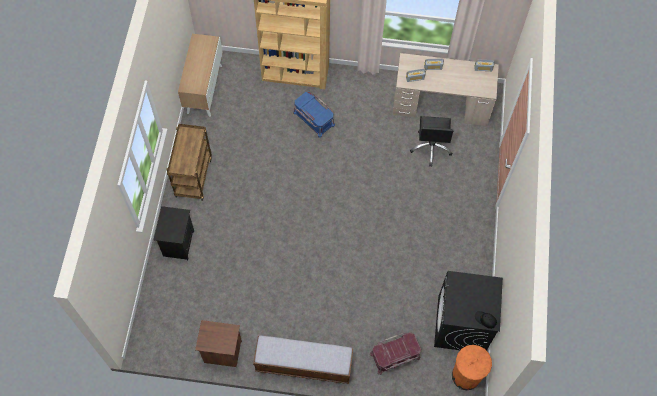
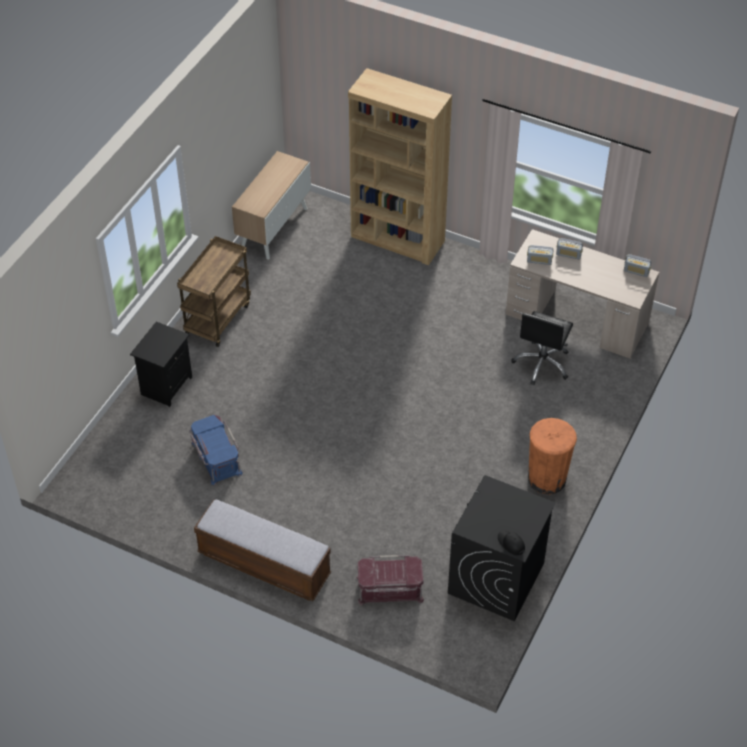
camera: 20 degrees right, 15 degrees down
(222, 352) = (166, 520): brown nightstand -> none
(313, 119) = (398, 294): blue storage box -> blue storage box (215, 458)
(465, 376) = (477, 640): orange trash can -> orange trash can (546, 479)

